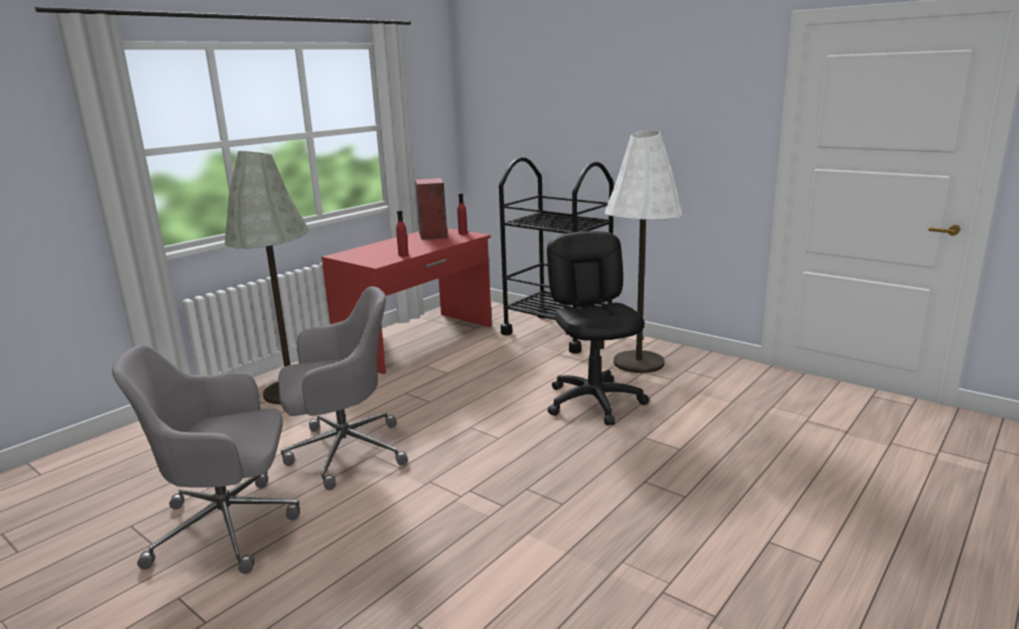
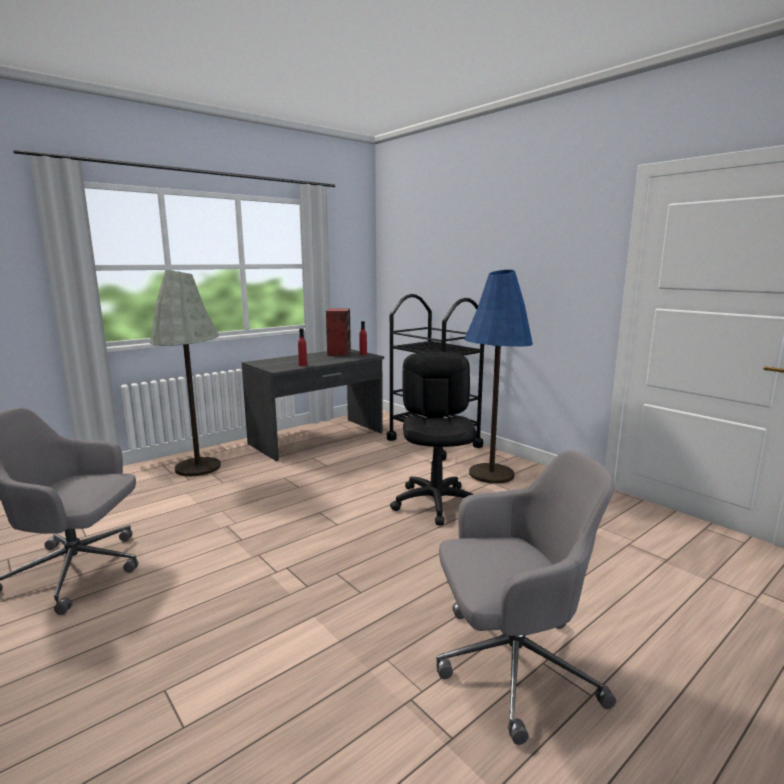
camera: 10 degrees right, 5 degrees down
(343, 452) = (205, 520): grey office chair -> grey office chair (511, 665)
(417, 341) = (318, 438): red desk -> grey desk
(638, 362) = (491, 474): white floor lamp -> blue floor lamp

